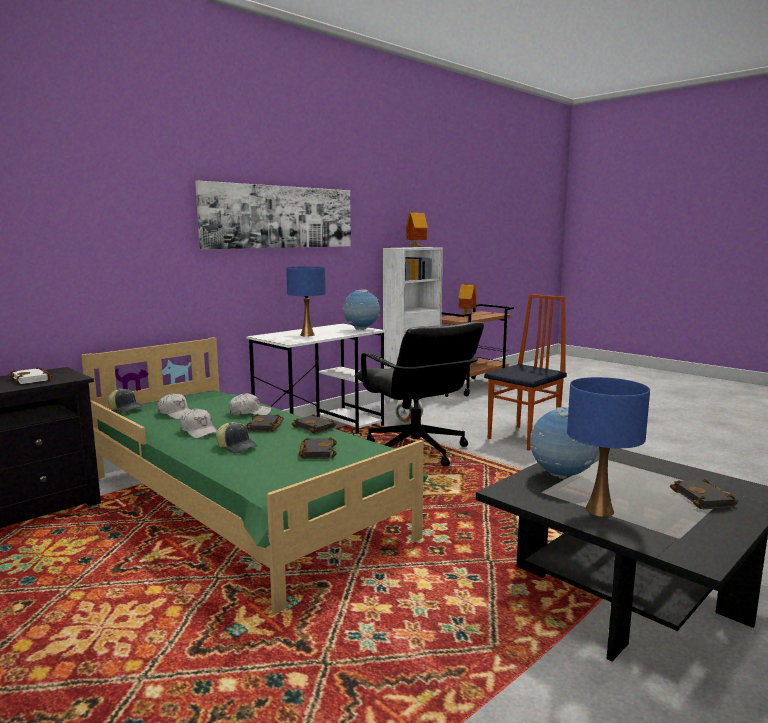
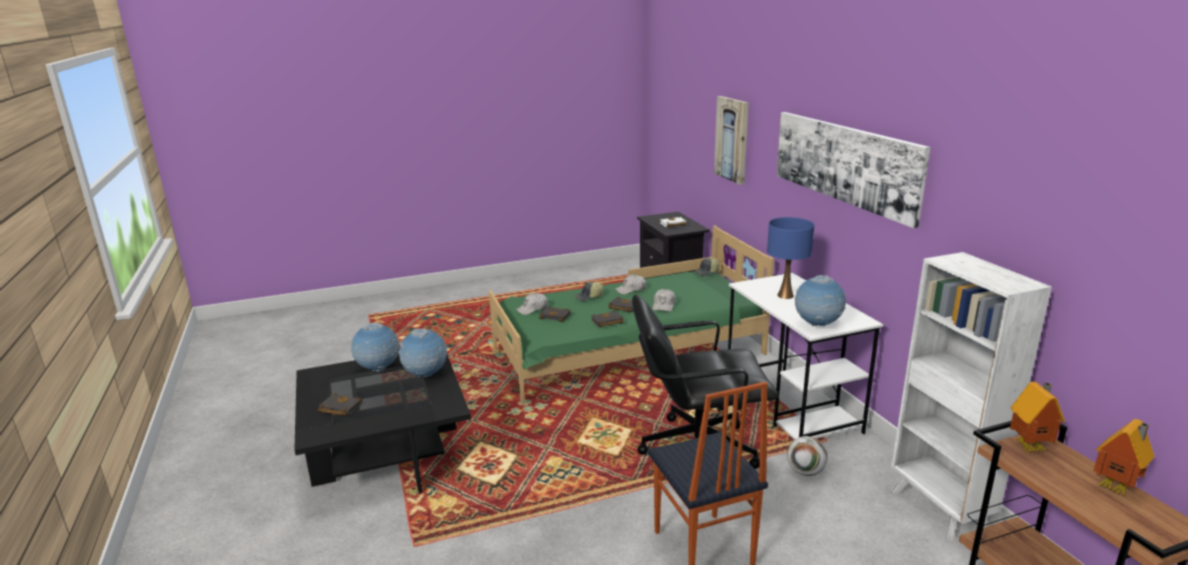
camera: 115 degrees right, 10 degrees up
(91, 227) = (732, 139): none -> picture
(176, 414) = (680, 285): white cap -> white cap (532, 309)
(415, 247) = (985, 273): toy house -> toy house (1031, 446)
(599, 510) = (378, 369): blue table lamp -> globe

